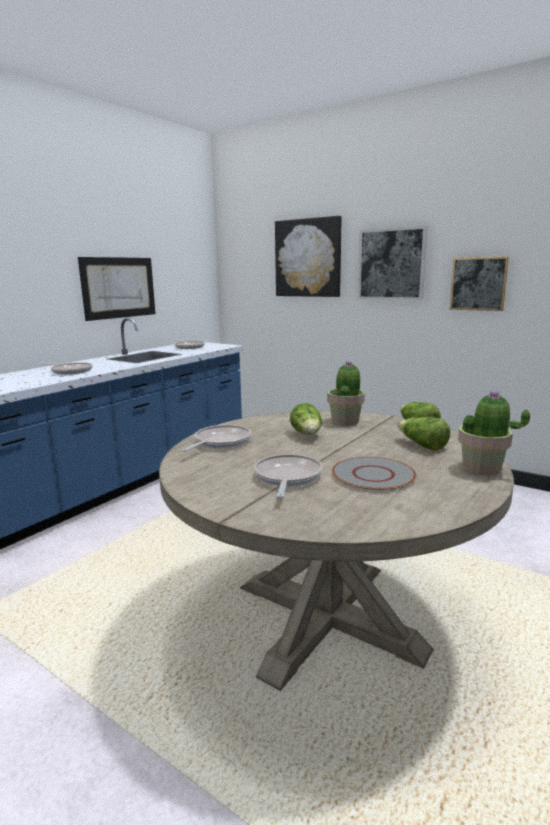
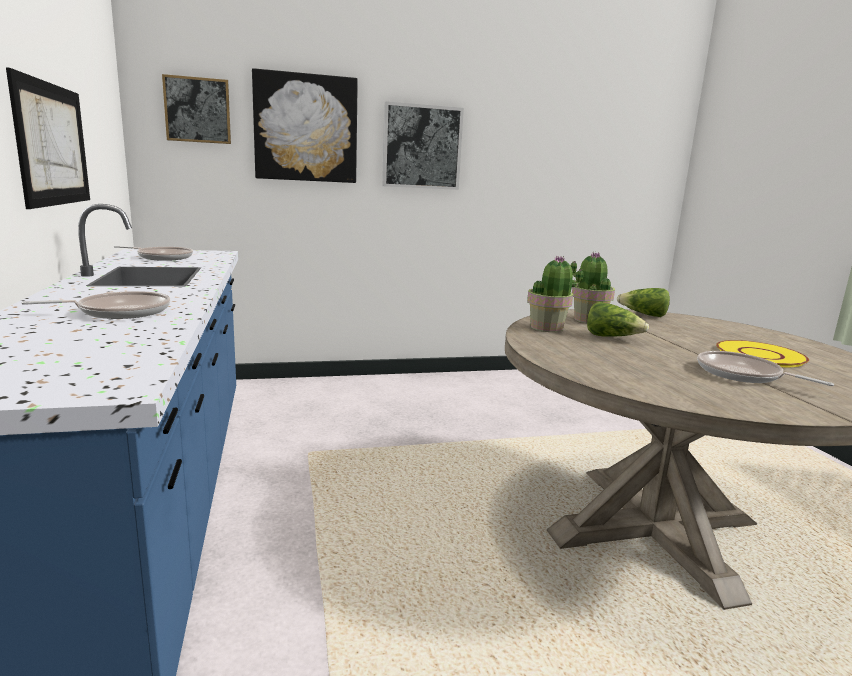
camera: 50 degrees left, 0 degrees up
(220, 442) = (590, 363): frying pan -> none
(372, 475) = (760, 355): grey plate -> yellow plate
(422, 445) = (695, 327): lettuce -> none
(478, 284) = (511, 175): picture -> picture (197, 110)
(482, 468) = (769, 333): potted plant -> potted plant (547, 328)

